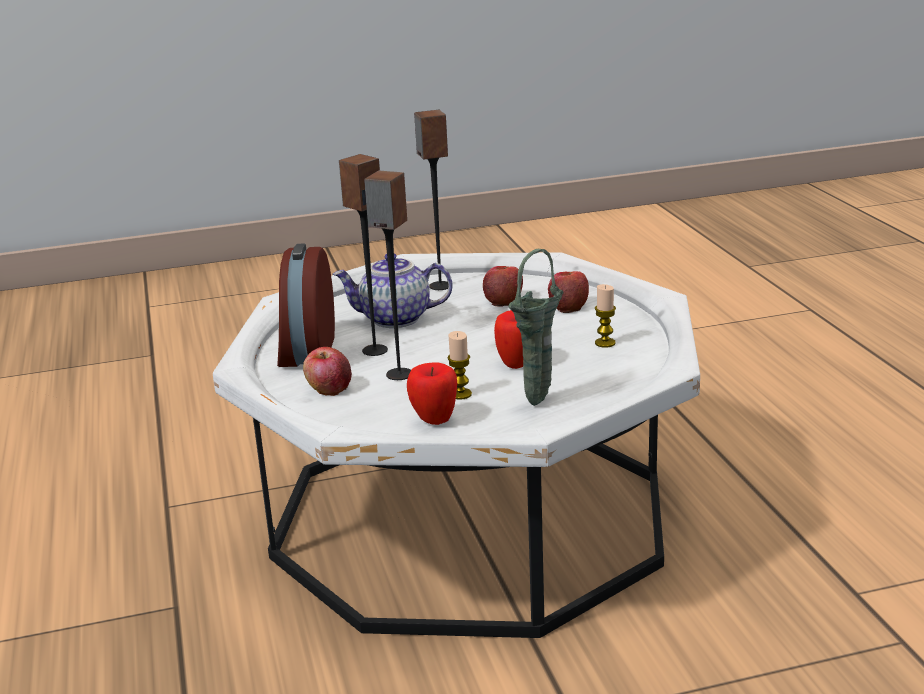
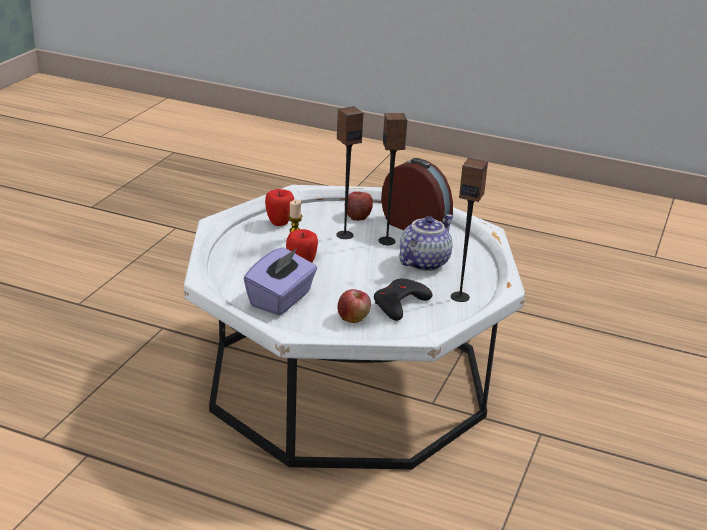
camera: 125 degrees right, 5 degrees up
(503, 300) = (399, 304): apple -> black game controller
(540, 400) = (252, 251): green vase -> none
(605, 343) = (281, 299): candle -> purple tissue box

